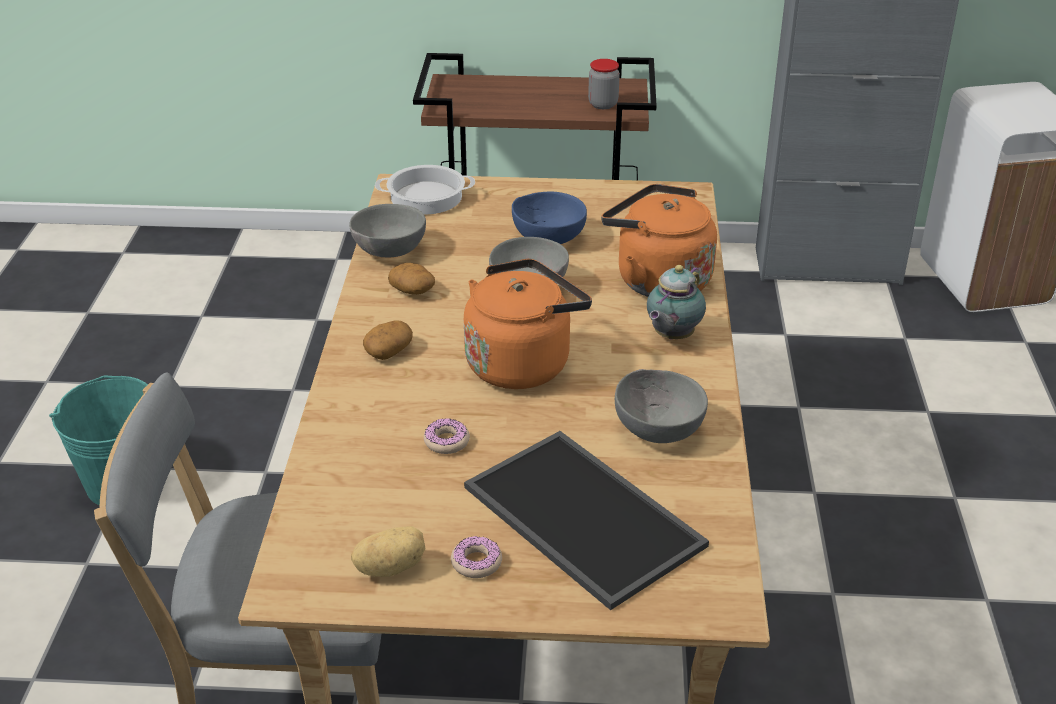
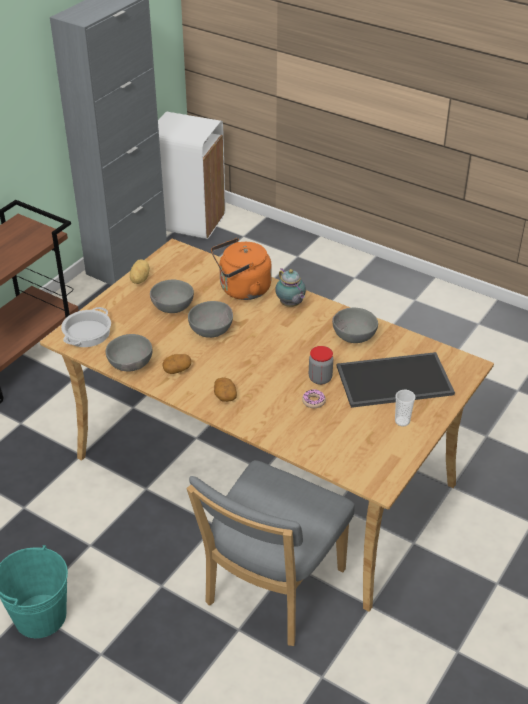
camera: 60 degrees left, 5 degrees up
(390, 567) = (387, 448): potato -> potato (139, 279)
(476, 562) = (402, 421): donut -> cup
(522, 363) = (272, 356): orange kettle -> none
(547, 237) = (171, 308): blue bowl -> grey bowl
(603, 104) = (29, 239): jar -> jar (320, 378)

